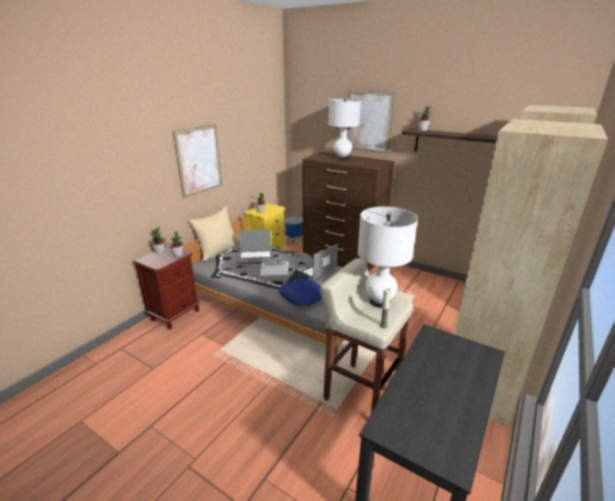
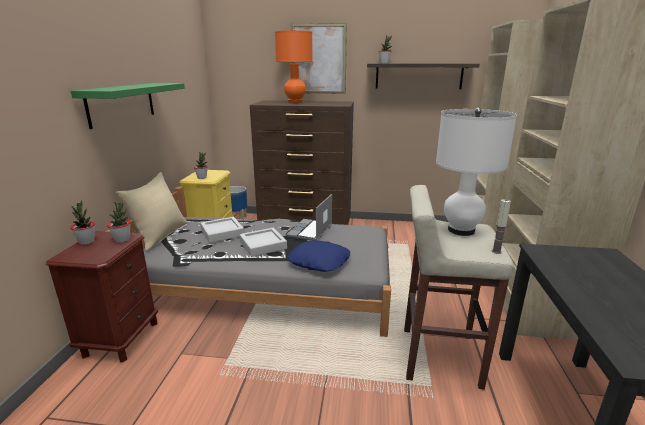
camera: 25 degrees left, 5 degrees down
(199, 160) = (122, 103): picture -> green shelf
(256, 258) = (222, 233): laptop -> grey tray
(342, 158) = (295, 102): white table lamp -> orange table lamp

